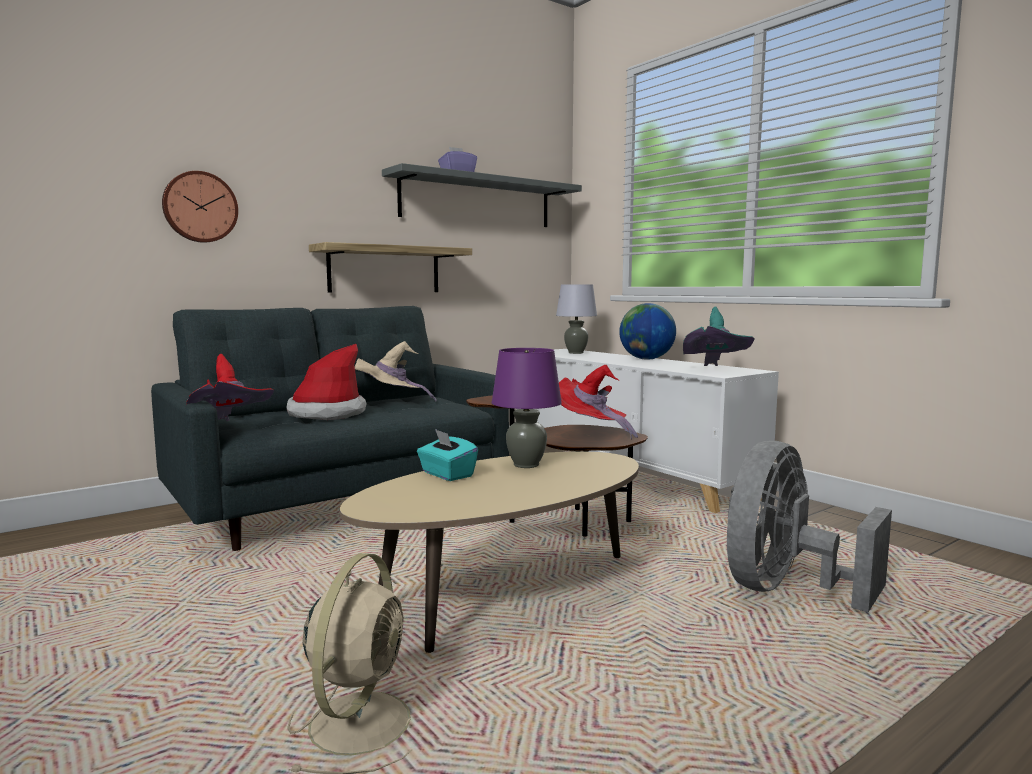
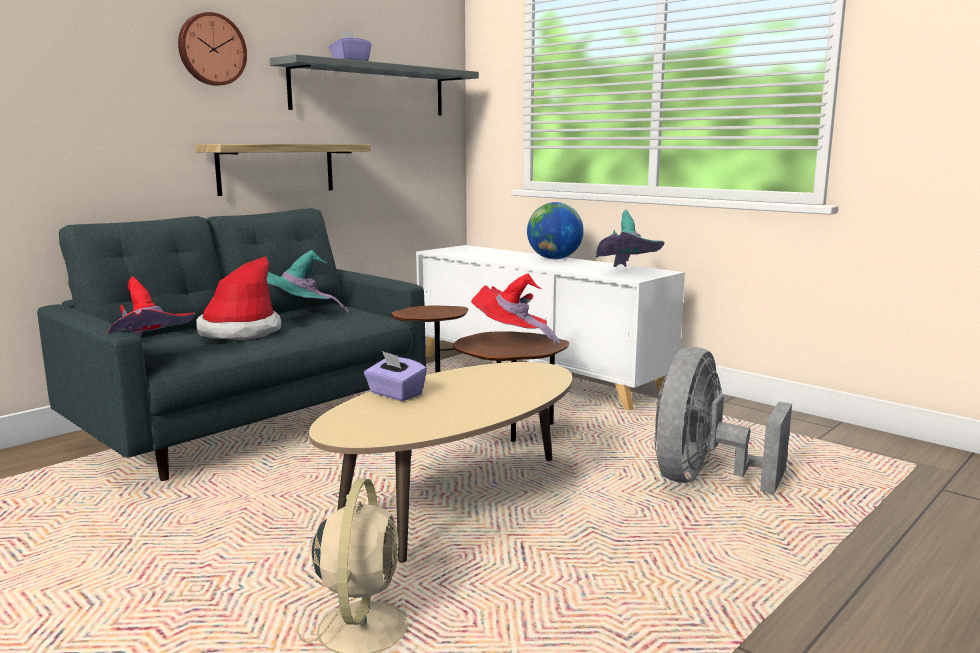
camera: 10 degrees left, 5 degrees up
(200, 207) = (75, 107): wall clock -> wall clock (211, 49)
(391, 401) = (300, 314): beige hat -> turquoise hat
(446, 474) = (395, 394): turquoise tissue box -> purple tissue box
(526, 465) = (467, 379): purple table lamp -> none
(575, 353) = (479, 251): grey table lamp -> none

